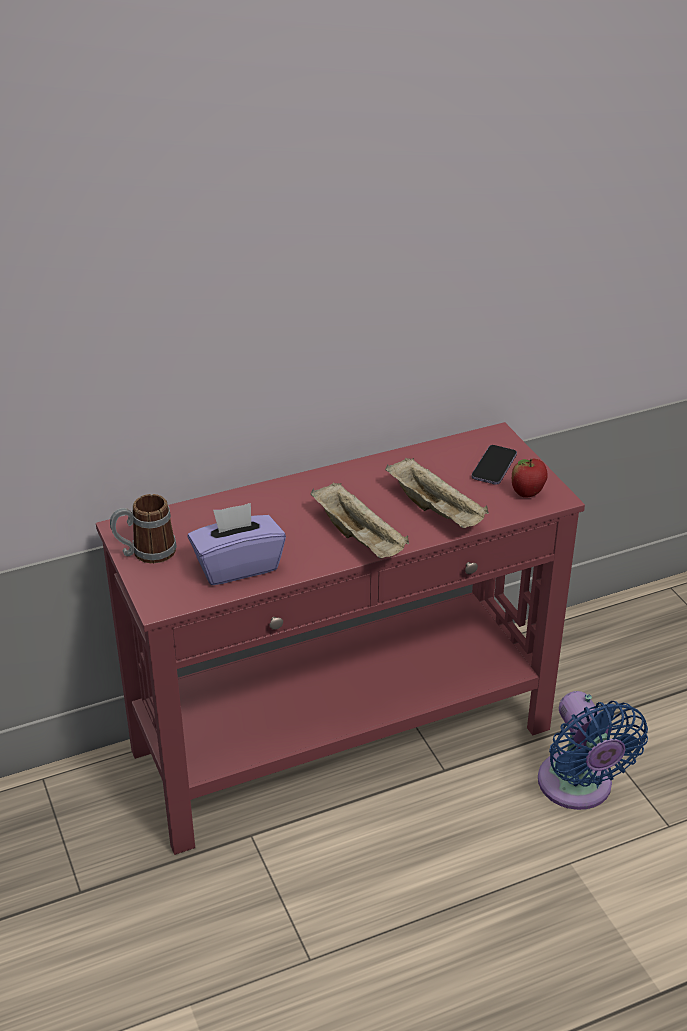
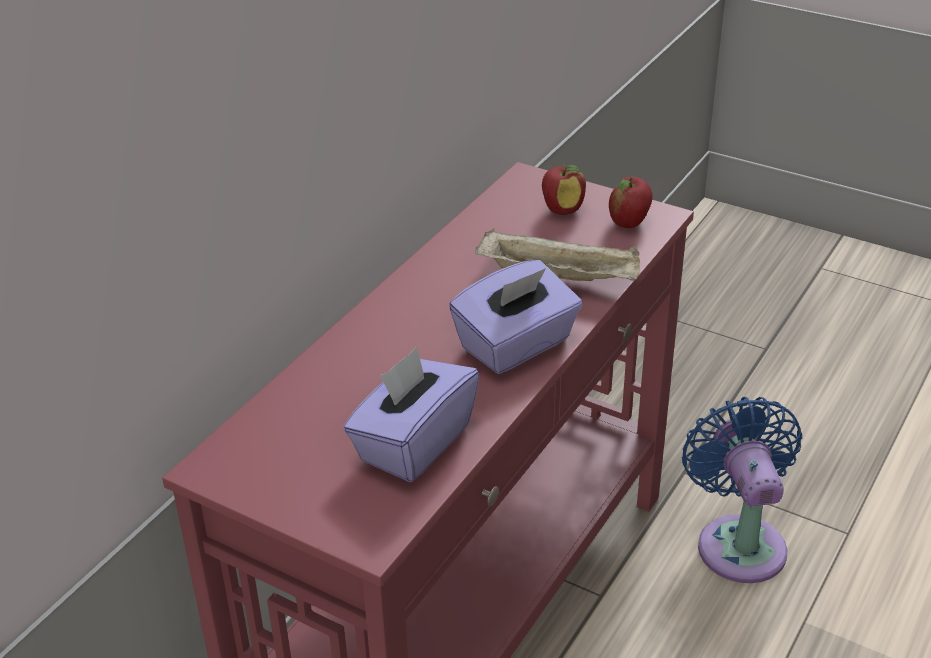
camera: 35 degrees left, 0 degrees up
(145, 553) = (277, 483): mug -> none
(360, 538) = (516, 345): beige tray -> purple tissue box
(494, 466) = (562, 210): phone -> apple
(578, 788) = (739, 541): blue fan -> blue fan turned 135 degrees counterclockwise

